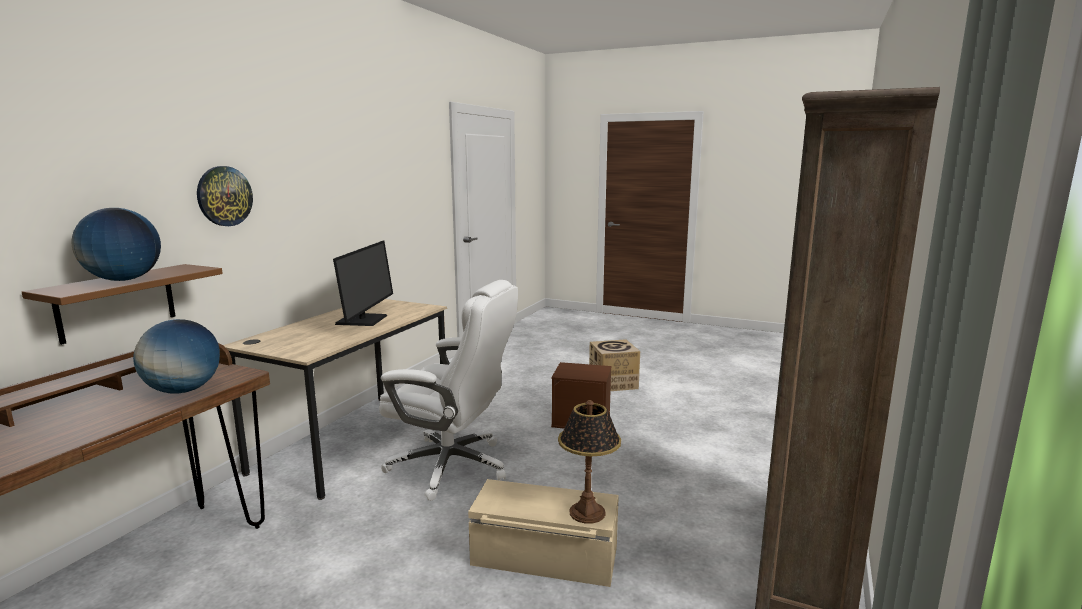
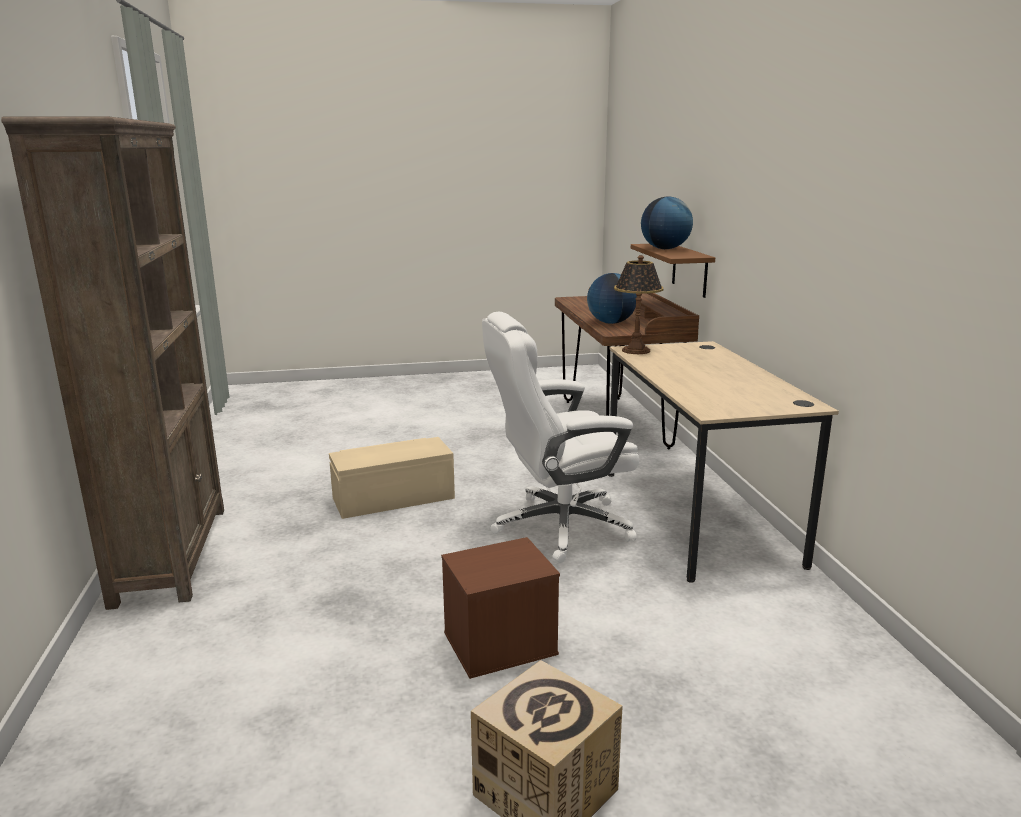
camera: 145 degrees right, 5 degrees up
(224, 196) = (742, 202): wall clock -> none
(363, 320) = (709, 380): monitor -> none
(588, 512) = (353, 455): table lamp -> table lamp (635, 350)

